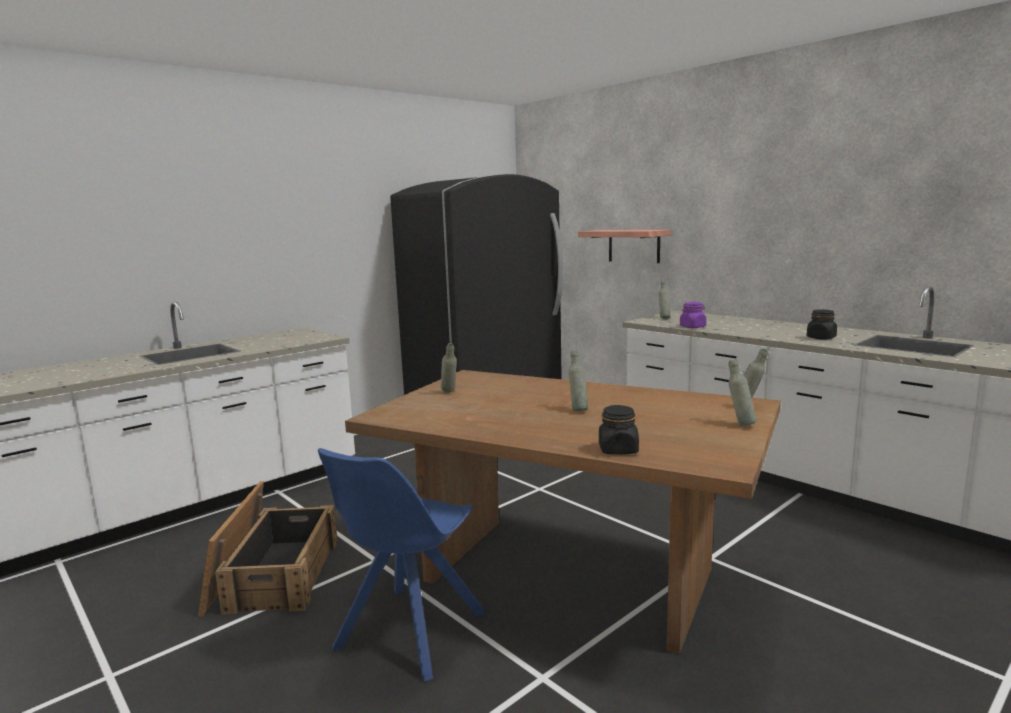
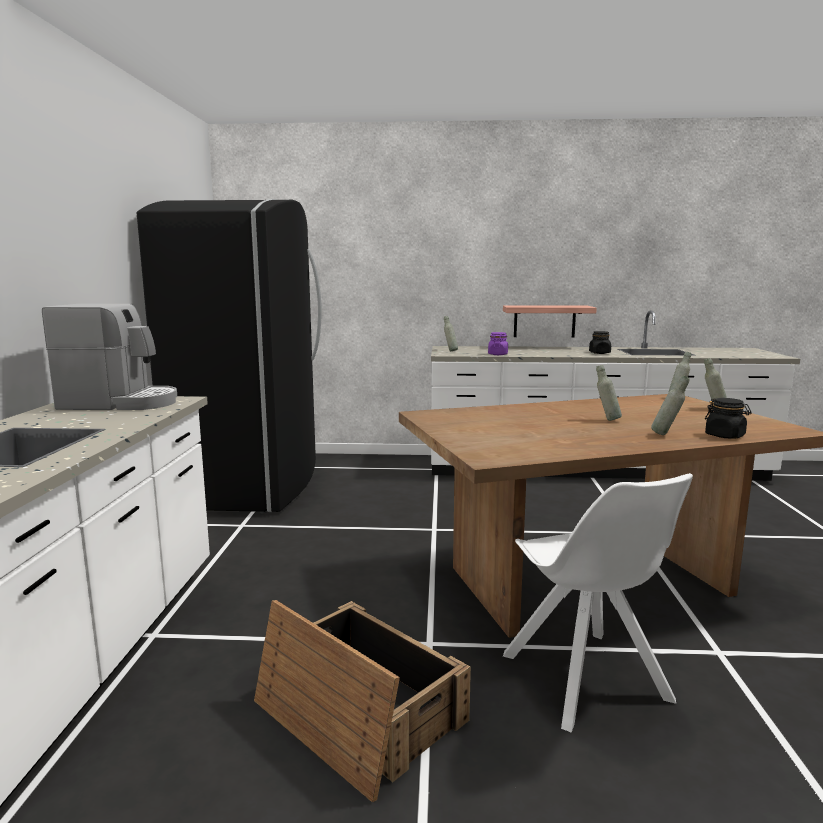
camera: 45 degrees left, 0 degrees up
(300, 336) = (120, 403): none -> coffee machine
(408, 633) = (587, 680): blue chair -> white chair
(449, 393) = (469, 429): grey bottle -> grey bottle (667, 435)
(634, 246) = (382, 286): shelf -> shelf (544, 321)

